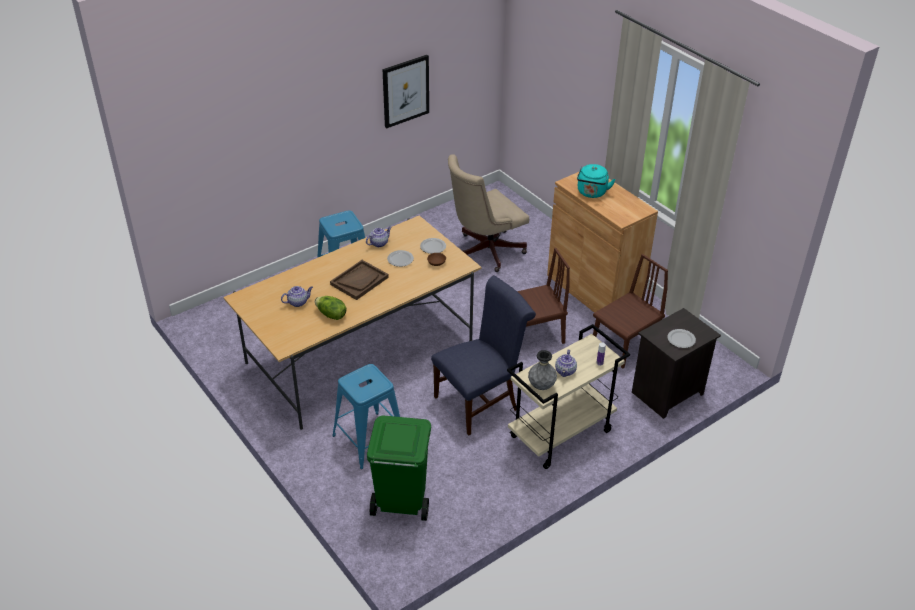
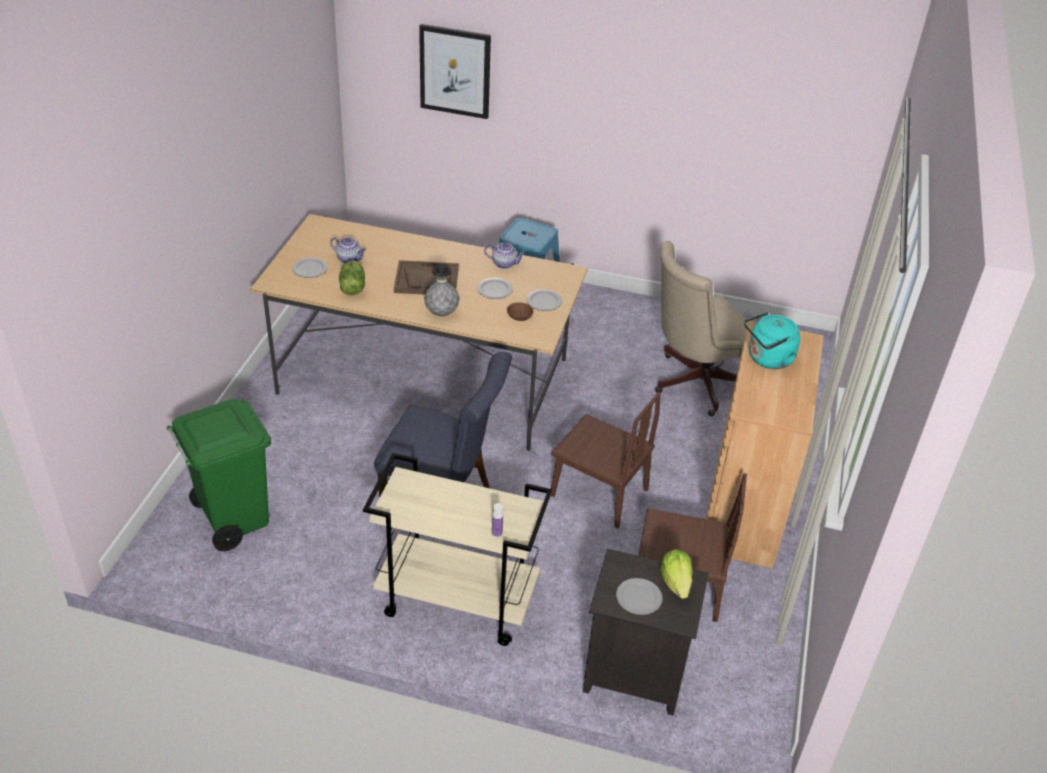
camera: 50 degrees right, 0 degrees up
(289, 323) = (310, 269): none -> plate
(369, 440) = (304, 448): blue stool -> none
(405, 91) = (704, 124): picture -> picture (455, 71)
(484, 251) = (694, 383): beige office chair -> beige office chair turned 45 degrees counterclockwise
(541, 386) = (402, 500): grey vase -> grey vase (441, 313)
(565, 371) = (449, 509): teapot -> none
(681, 321) = (676, 582): none -> lettuce

